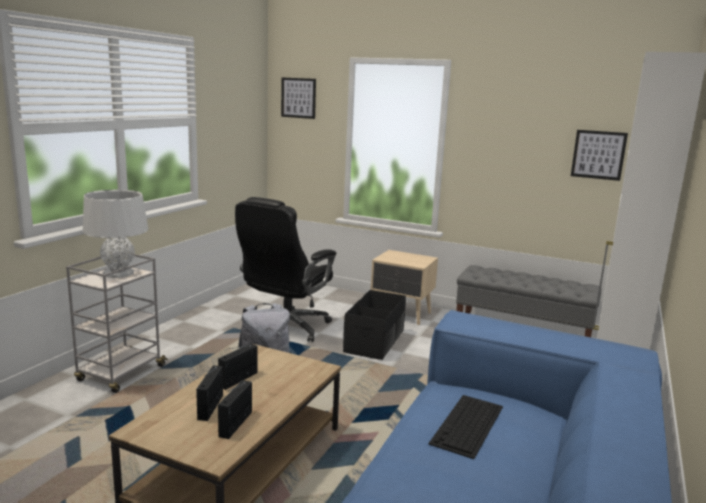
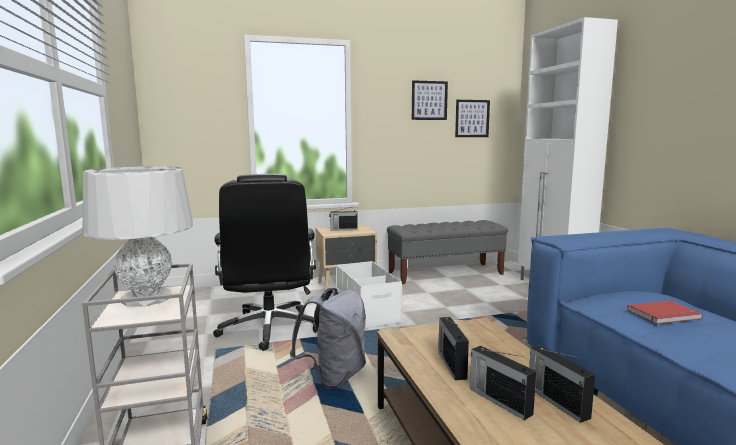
camera: 40 degrees left, 5 degrees down
(298, 98) = (181, 79): picture -> picture (429, 100)
(375, 341) = (367, 312): black storage box -> white storage box
(404, 257) = (343, 229): none -> radio
(468, 425) = (665, 315): keyboard -> red book

